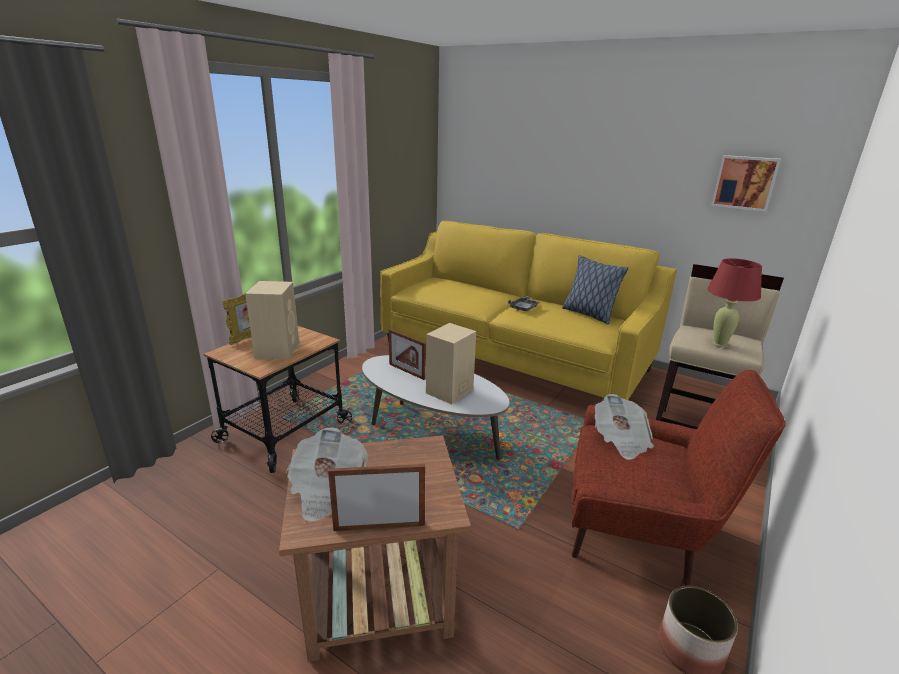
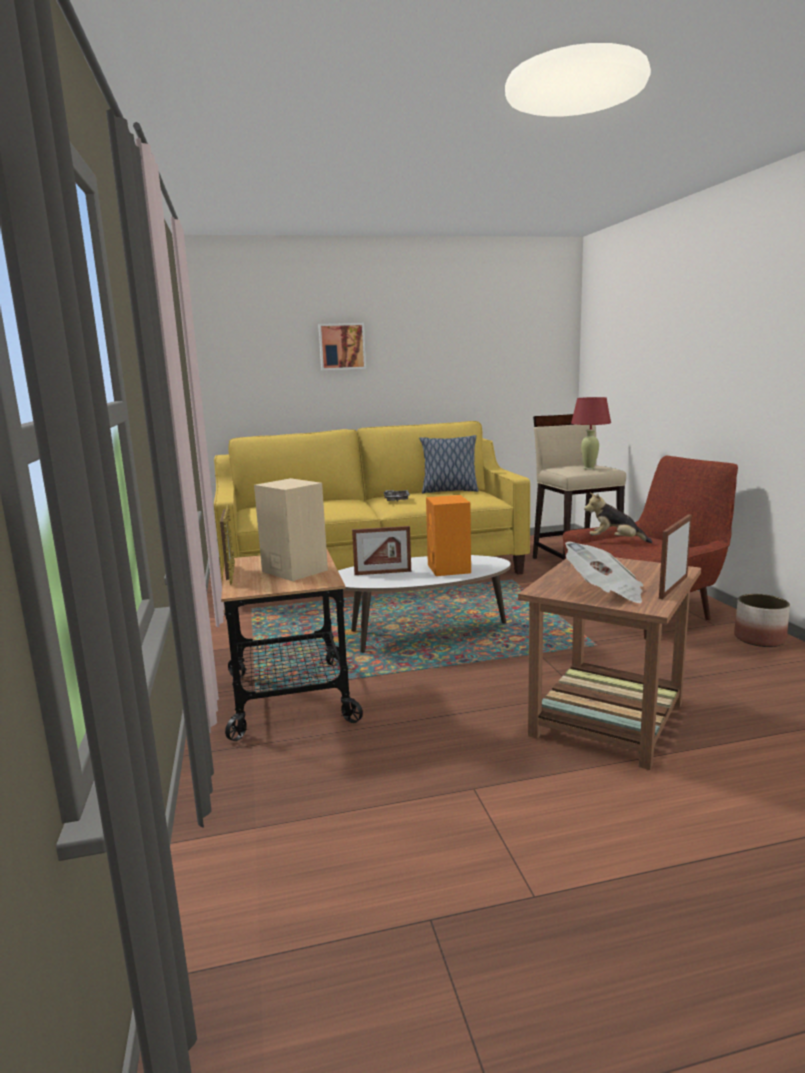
camera: 45 degrees left, 10 degrees down
(449, 392) = (449, 569): beige speaker -> orange speaker
(621, 440) = (615, 541): newspaper -> plush toy
(744, 182) = (514, 355): picture -> picture (342, 346)

